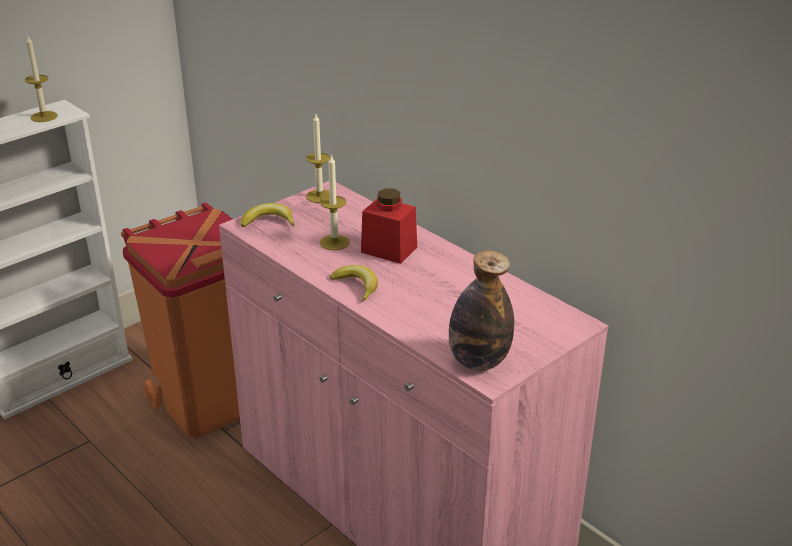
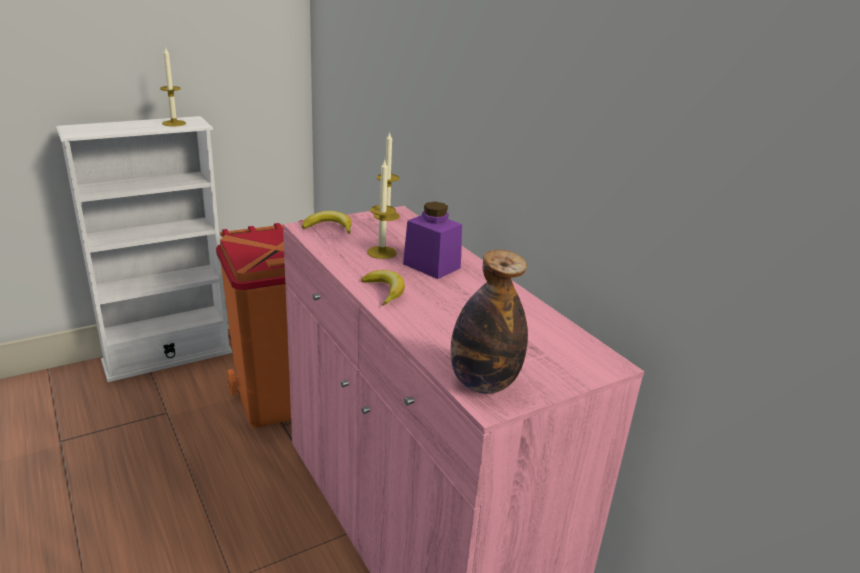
camera: 10 degrees right, 5 degrees down
(389, 249) = (431, 266): red jar -> purple jar

